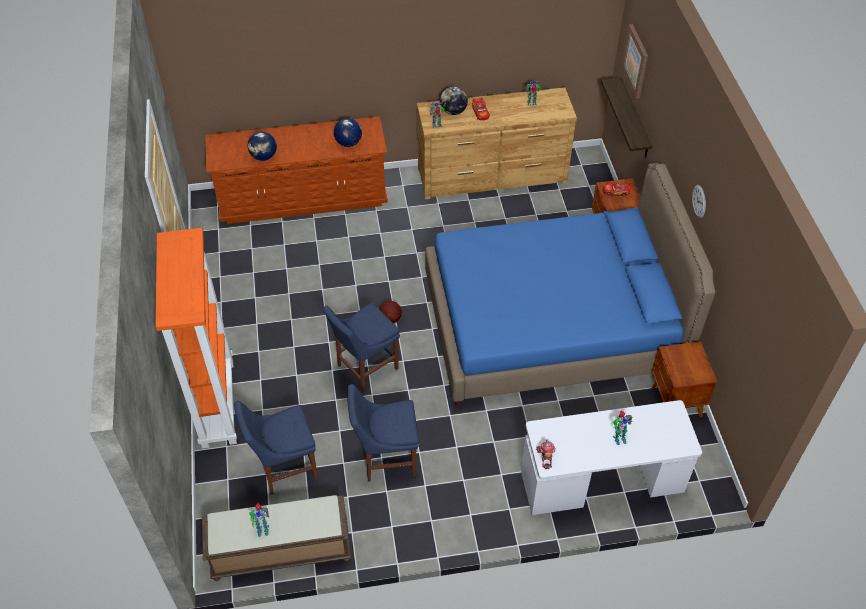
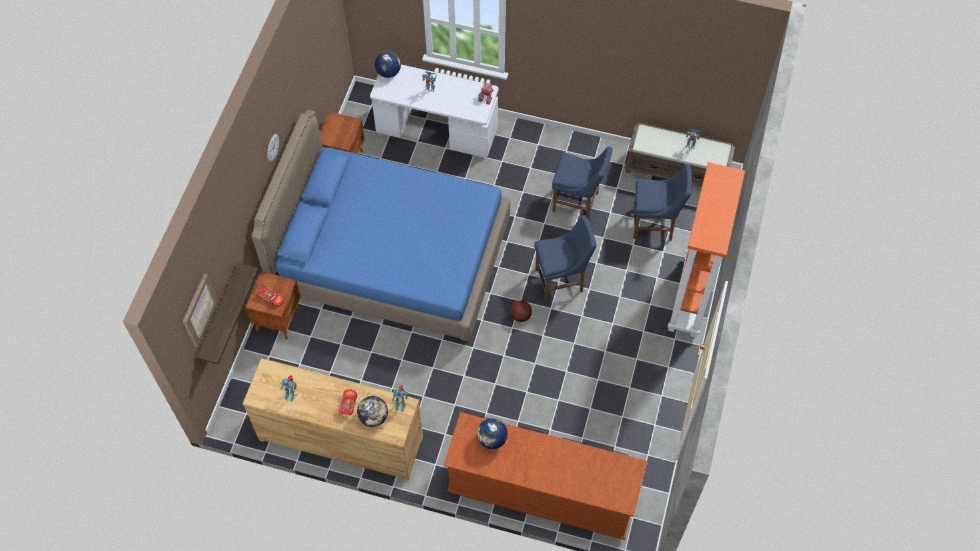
camera: 155 degrees left, 10 degrees up
(264, 157) = (583, 456): globe -> globe (388, 72)

